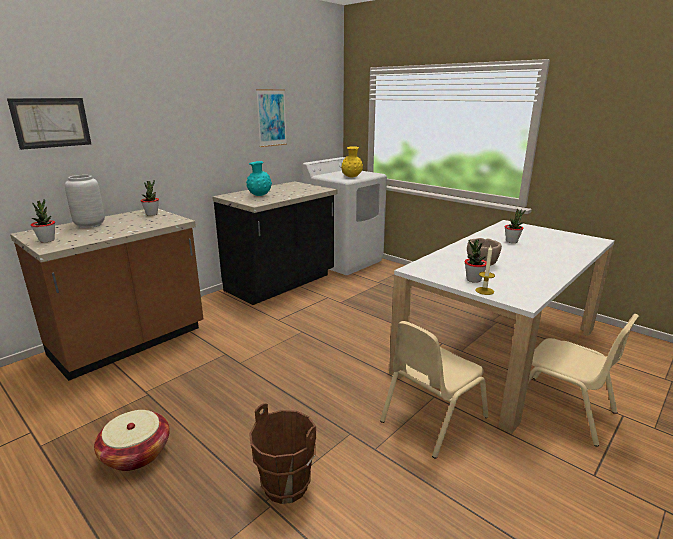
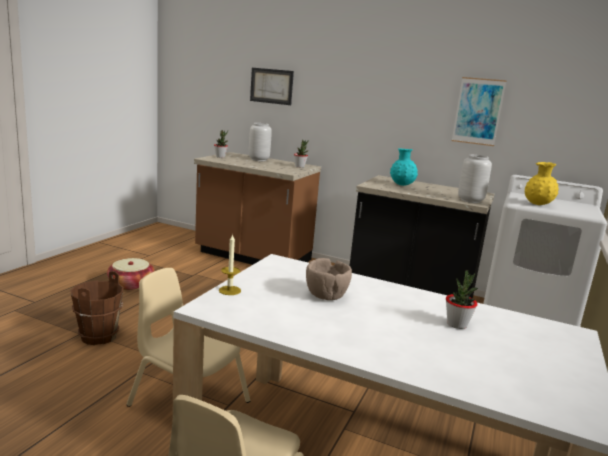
camera: 70 degrees right, 5 degrees down
(317, 189) = (471, 201): none -> grey vase
(473, 280) = (262, 287): potted plant -> none

